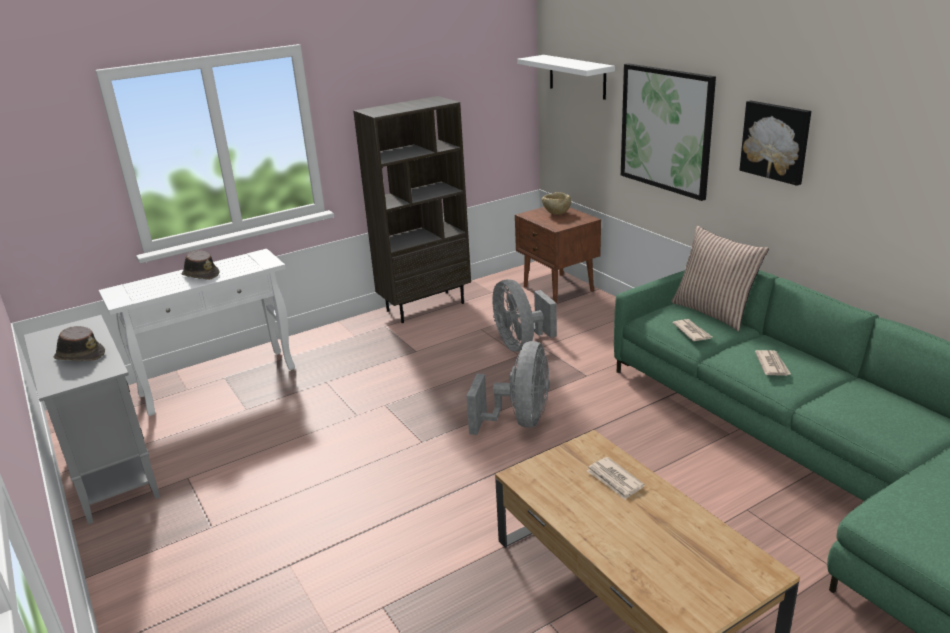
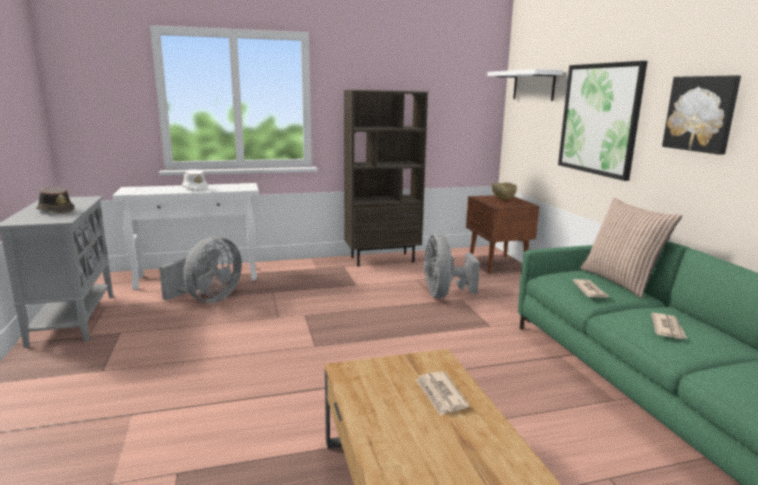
camera: 15 degrees right, 10 degrees down
(201, 275) = (195, 188): brown hat -> white hat
(519, 421) = (409, 347): grey fan -> grey fan (208, 299)

